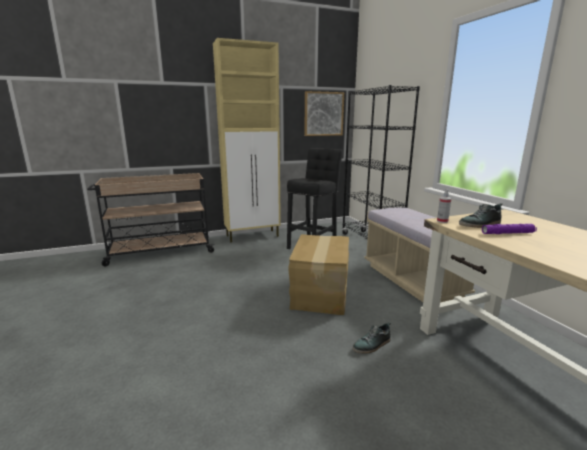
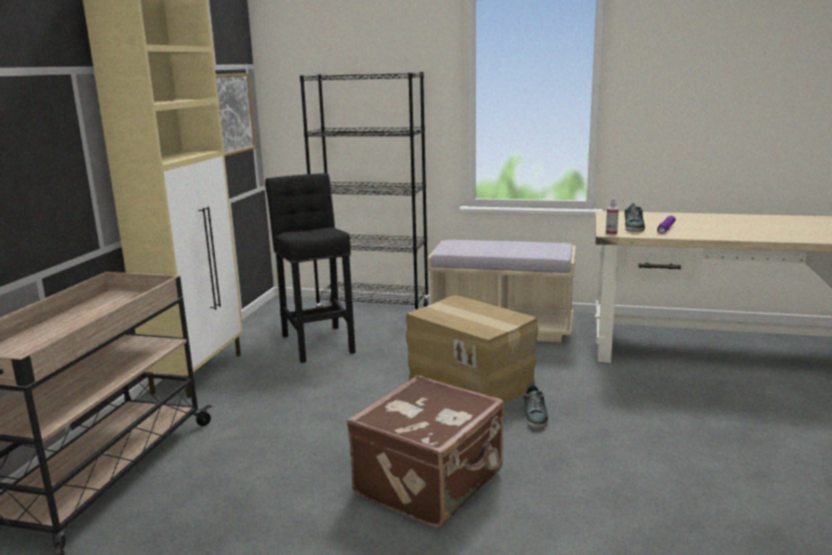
camera: 55 degrees left, 0 degrees up
(197, 316) = (431, 483): none -> brown suitcase
(372, 345) = (605, 393): shoe -> shoe (535, 415)

